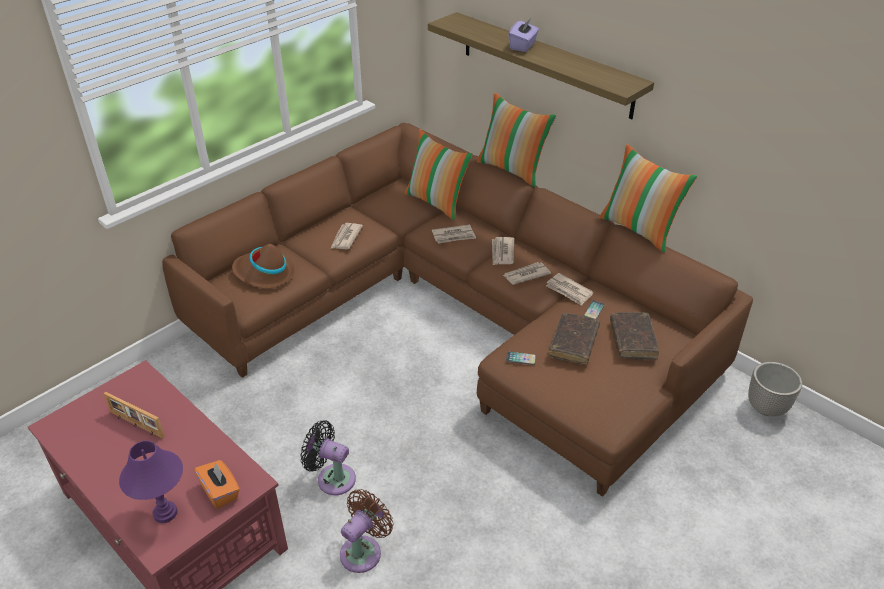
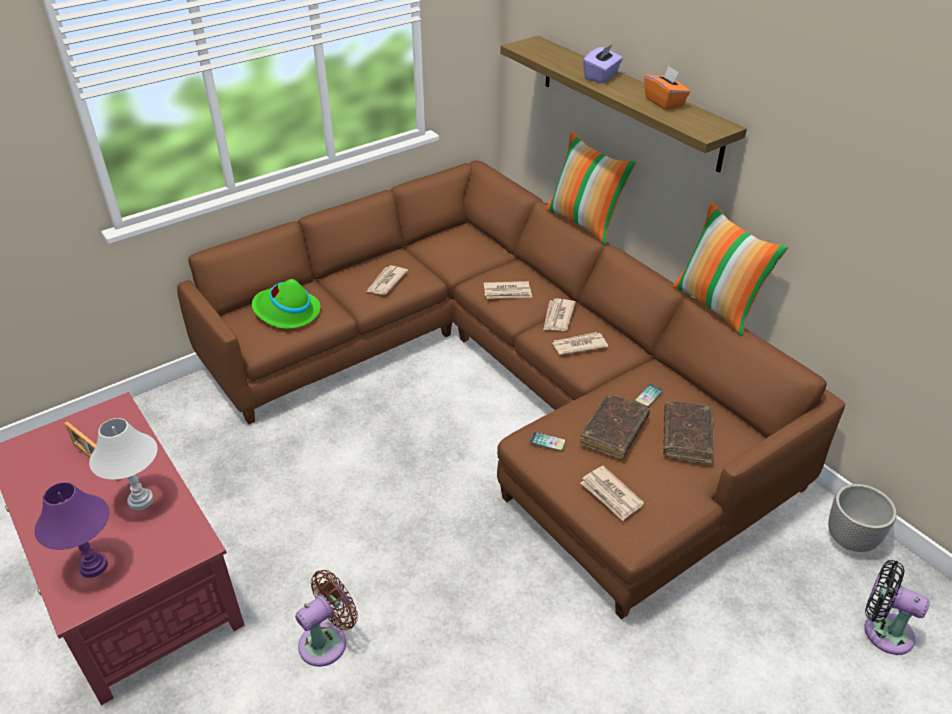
camera: 10 degrees right, 0 degrees up
(188, 452) = (140, 500): none -> white table lamp
(220, 492) = (160, 551): orange tissue box -> orange tissue box (664, 102)
(264, 274) = (286, 312): brown hat -> green hat
(332, 478) = (315, 551): black fan -> black fan (882, 630)
(437, 202) = (499, 253): pillow -> none
(569, 291) = (625, 369): newspaper -> newspaper (611, 495)

